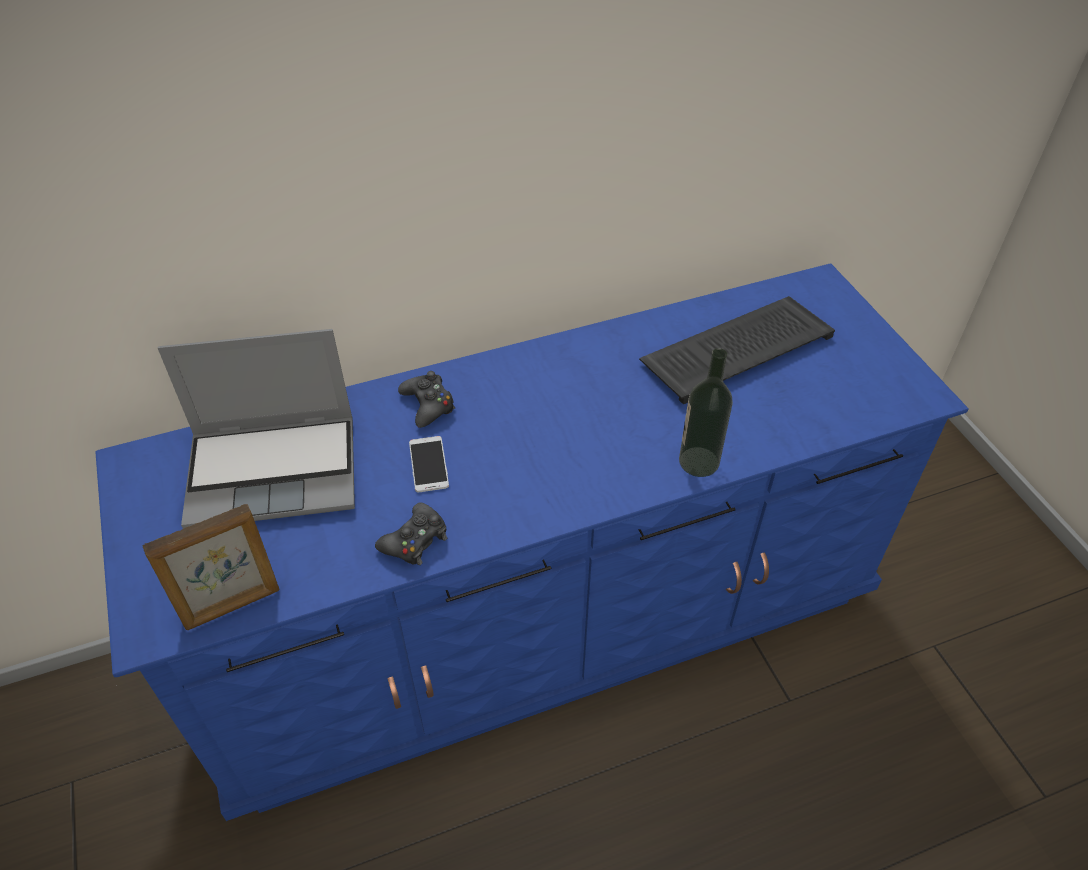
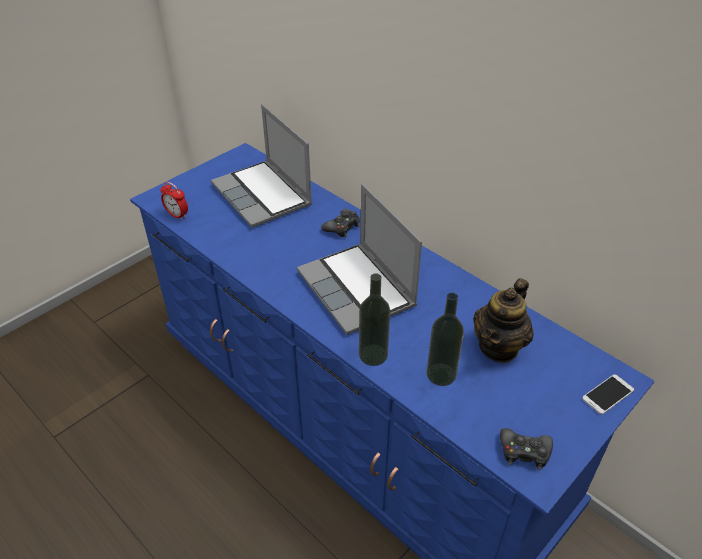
camera: 65 degrees right, 5 degrees down
(232, 606) = (177, 215): picture frame -> alarm clock
(415, 540) = (244, 257): black game controller -> black game controller (524, 452)
(428, 464) = (299, 243): phone -> phone (608, 394)
(571, 434) = (358, 290): none -> laptop
(737, 348) = (499, 347): keyboard -> teapot
(758, 412) = (441, 374): none -> bottle

